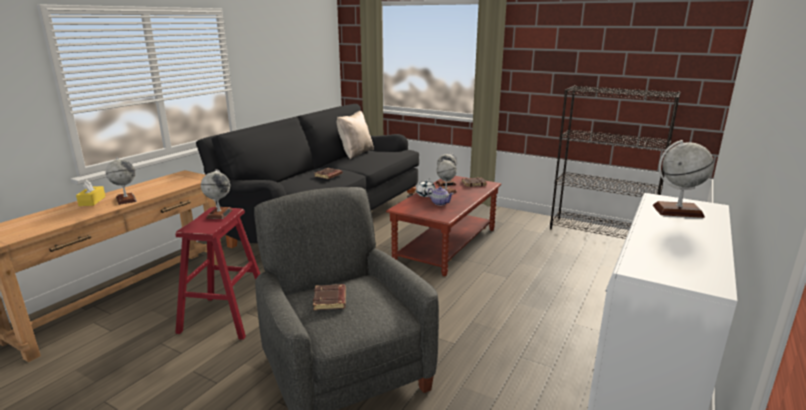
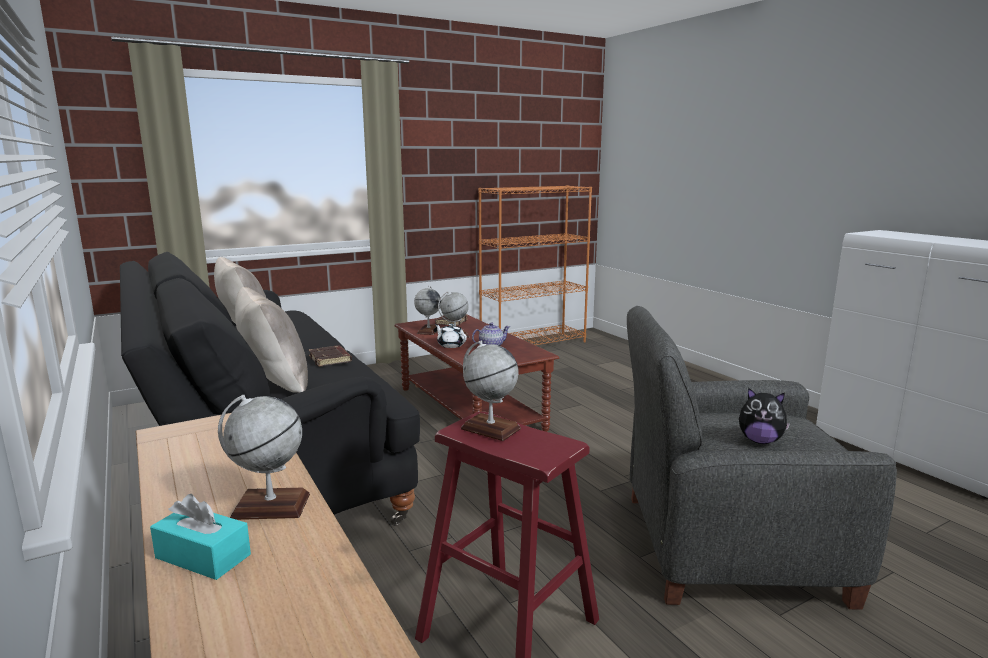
camera: 60 degrees left, 5 degrees down
(92, 201) = (203, 556): yellow tissue box -> turquoise tissue box
(293, 177) = (274, 382): none -> beige pillow
(330, 300) = (760, 441): brown book -> plush toy
(601, 232) = (533, 344): black bookcase -> orange bookcase
(677, 211) = (897, 235): globe -> none

